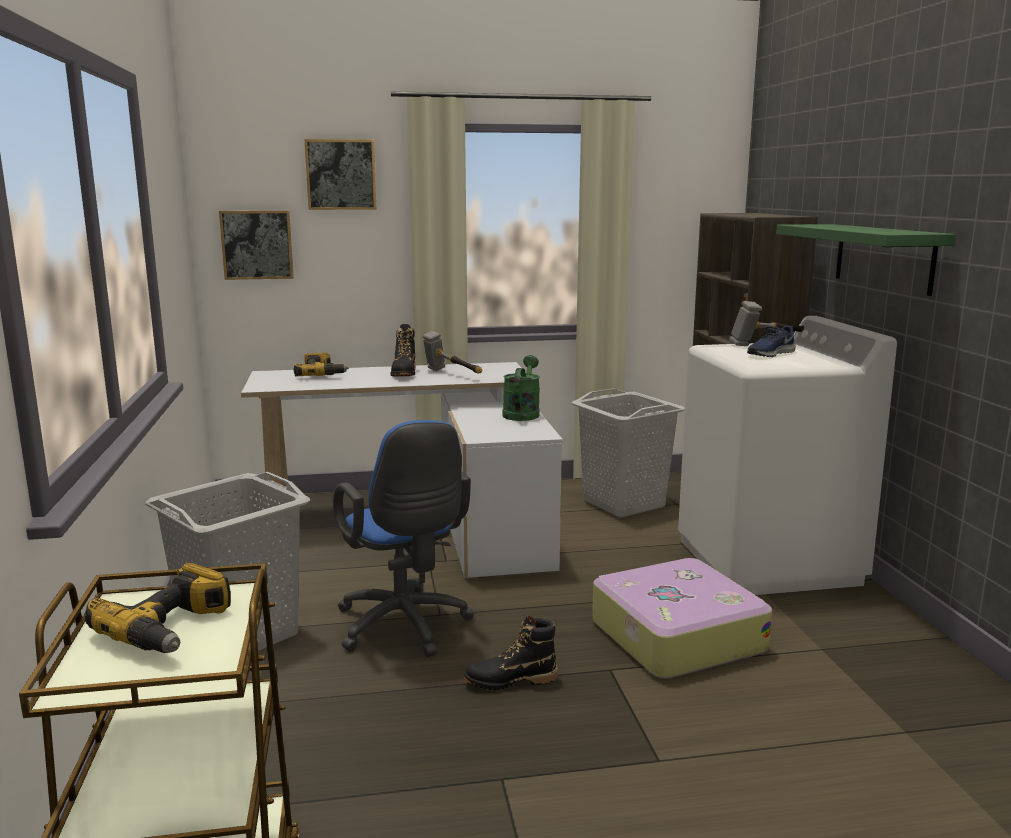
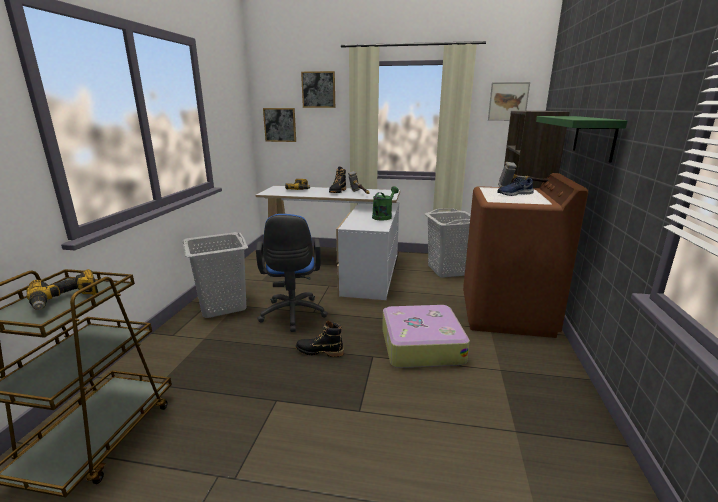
camera: 20 degrees right, 5 degrees up
(687, 197) = (508, 101): none -> picture
(768, 562) = (506, 314): white washing machine -> brown washing machine

